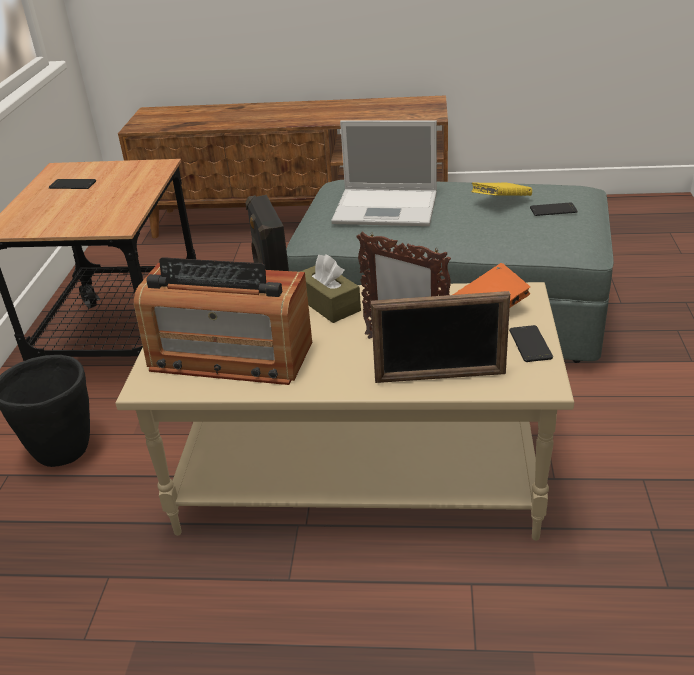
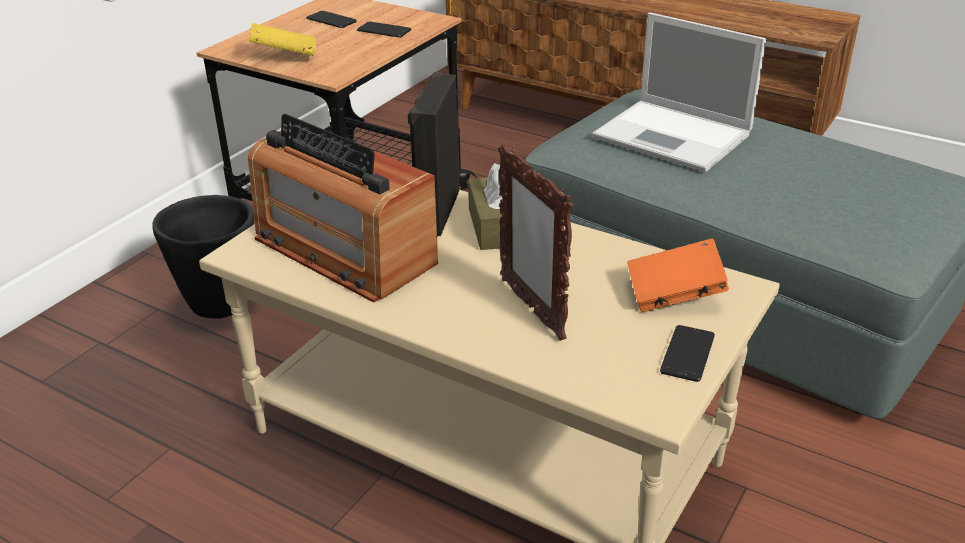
camera: 25 degrees right, 0 degrees up
(440, 377) = (542, 354): picture frame -> none
(500, 202) = (824, 168): yellow book -> yellow book (284, 57)
(553, 210) = (887, 197): phone -> phone (384, 30)

